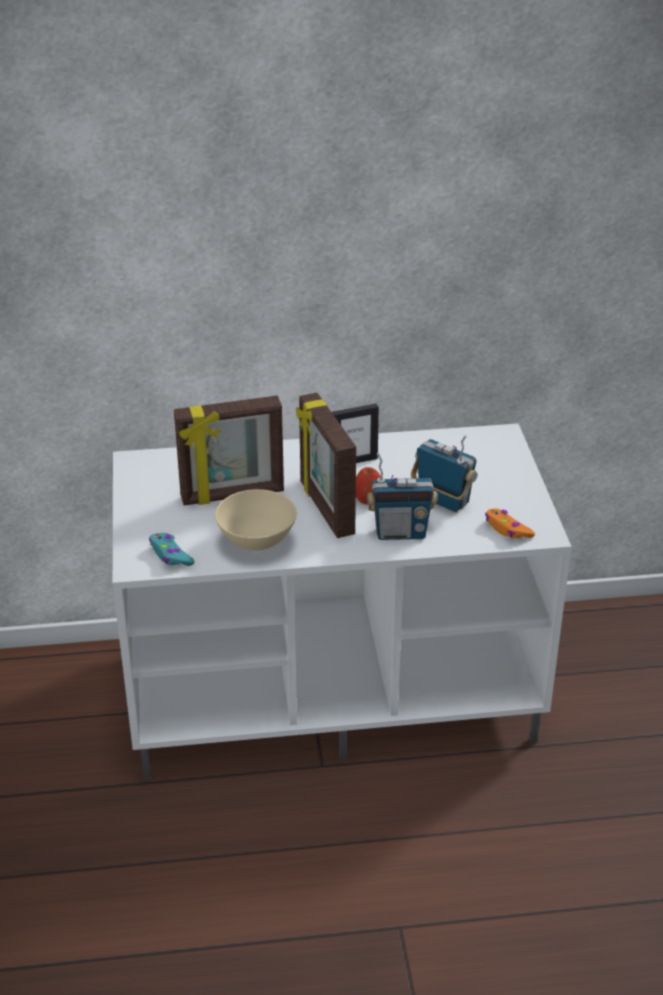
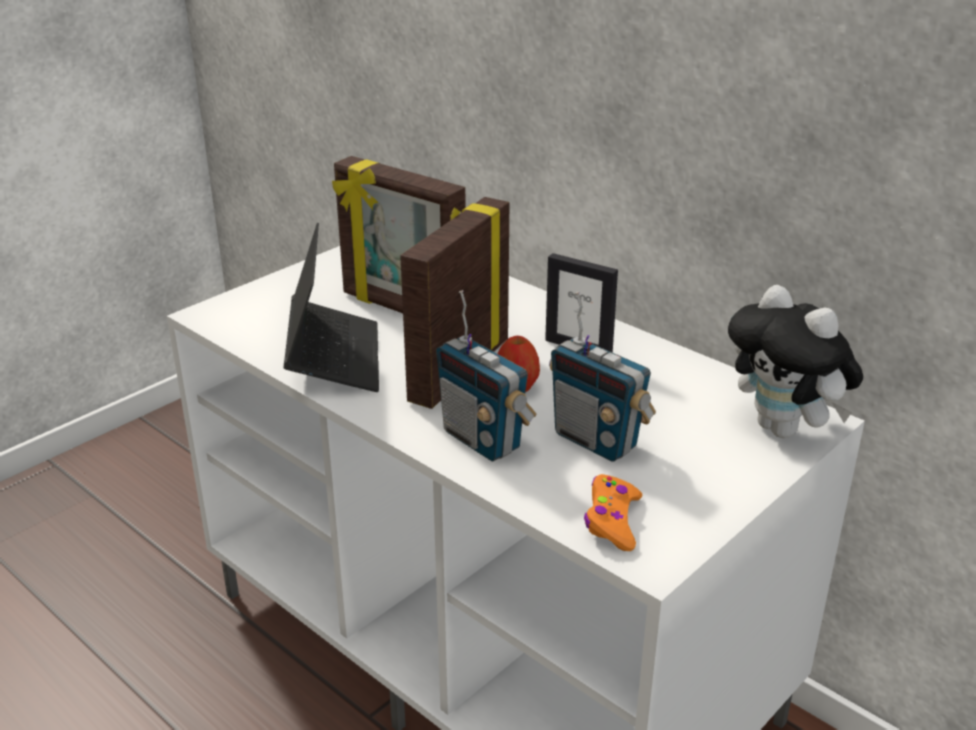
camera: 50 degrees right, 5 degrees down
(170, 555) = (249, 323): turquoise game controller -> none
(256, 542) = (334, 358): beige bowl -> laptop
(443, 501) = (596, 440): radio -> radio turned 135 degrees clockwise
(499, 447) = (785, 429): none -> plush toy

